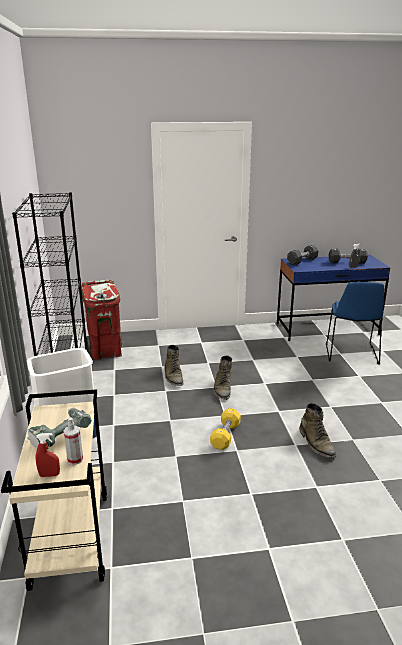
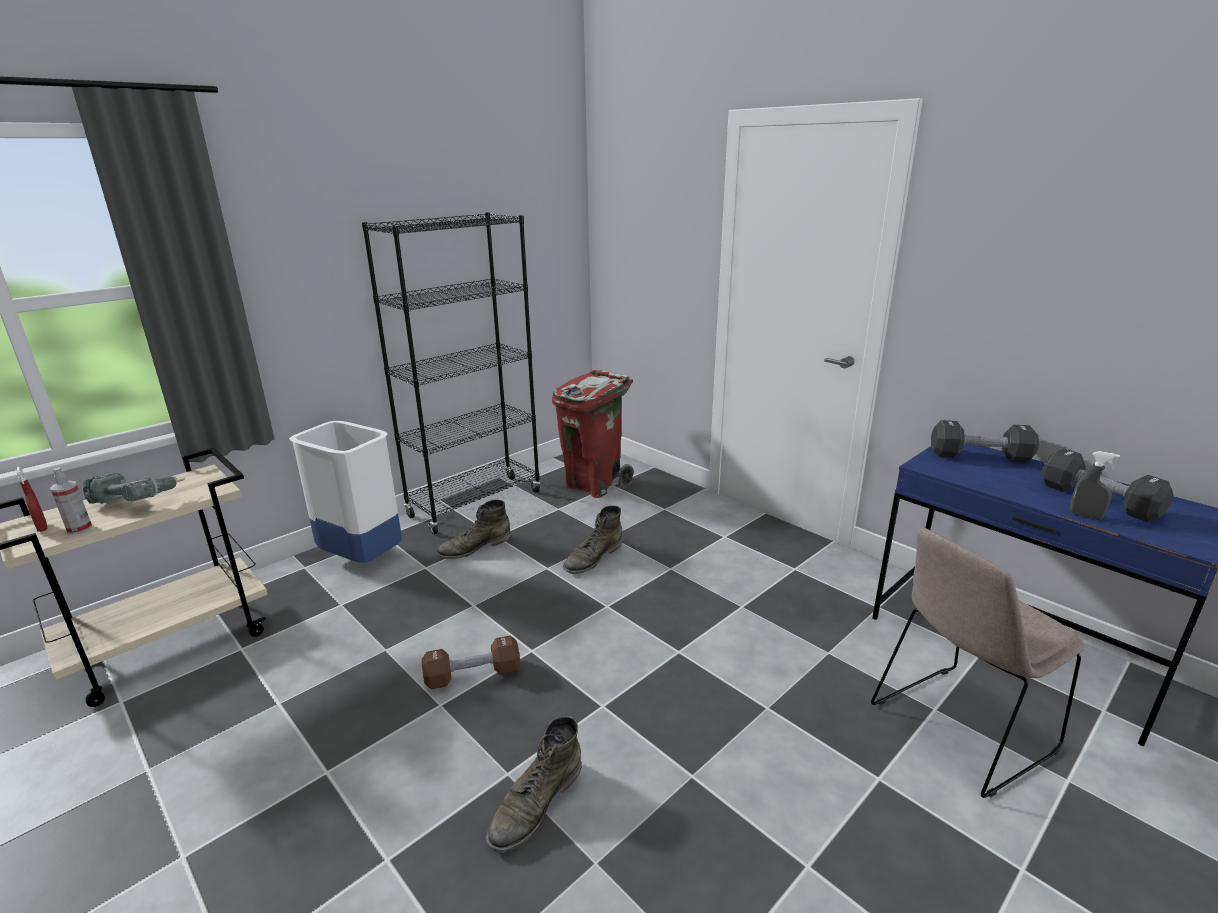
camera: 55 degrees right, 0 degrees up
(222, 388) = (609, 614): green boot -> green boot (474, 547)
(225, 436) = (473, 675): yellow dumbbell -> brown dumbbell
(351, 354) = (958, 729): blue chair -> beige chair

